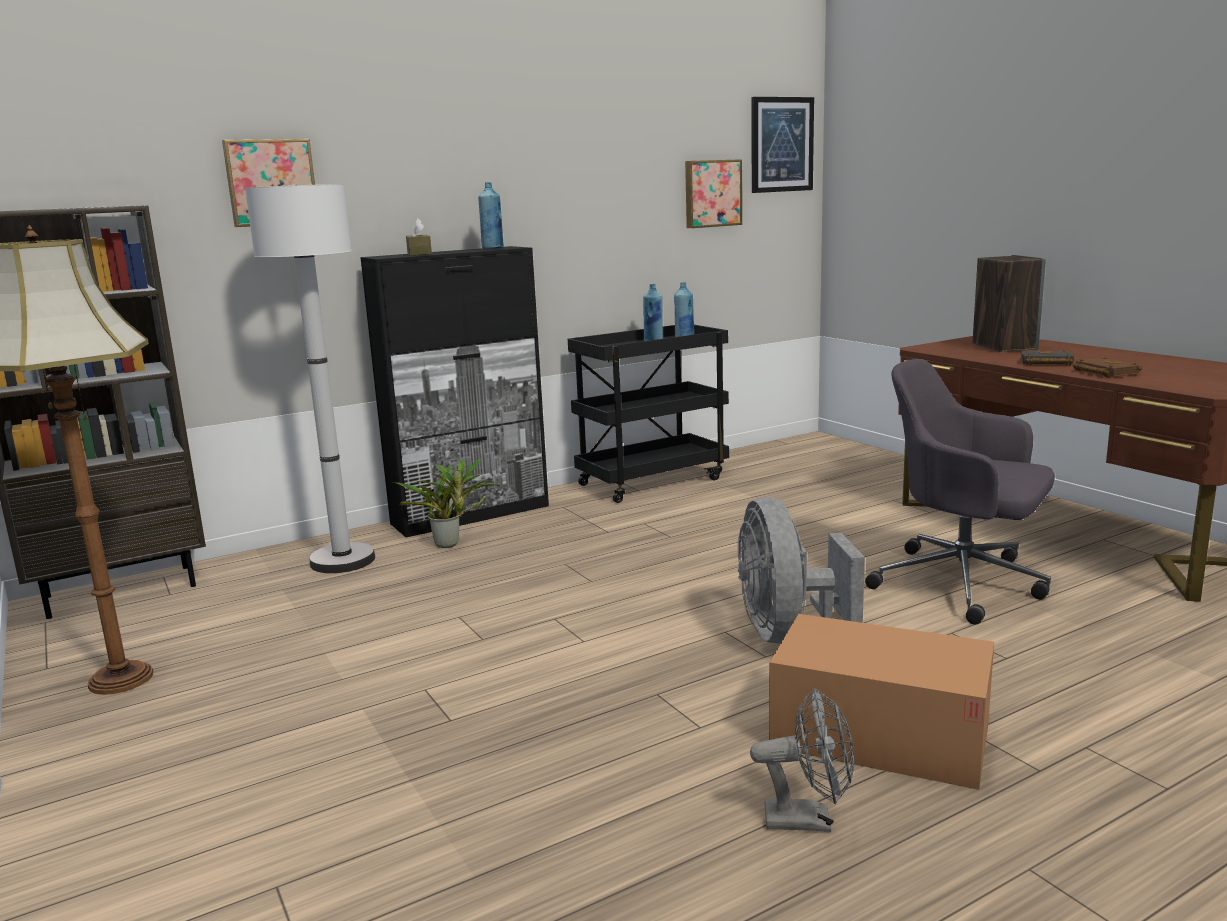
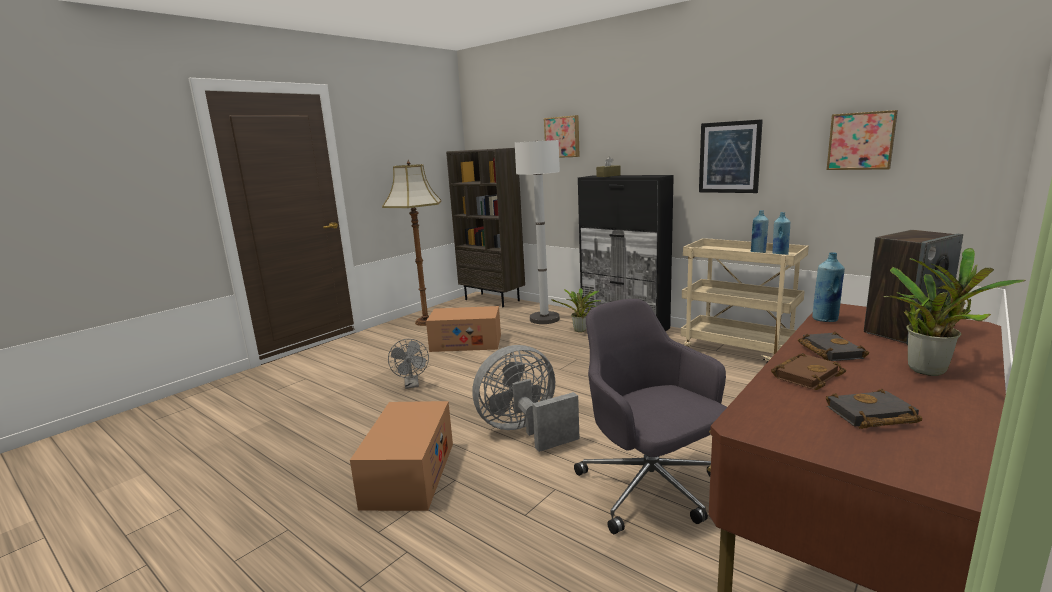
camera: 70 degrees right, 0 degrees up
(353, 643) = (466, 343): none -> cardboard box
(493, 248) = (645, 176): blue bottle -> blue bottle (825, 319)
(652, 481) = (739, 350): black cart -> beige cart
(781, 145) = (966, 92): picture -> picture (729, 157)
(809, 819) = (334, 463): grey fan -> grey fan (412, 385)
(963, 583) = (651, 489): grey office chair -> grey office chair turned 45 degrees counterclockwise
(1092, 354) = (930, 369): none -> potted plant
(1186, 372) = (871, 416): none -> black book

